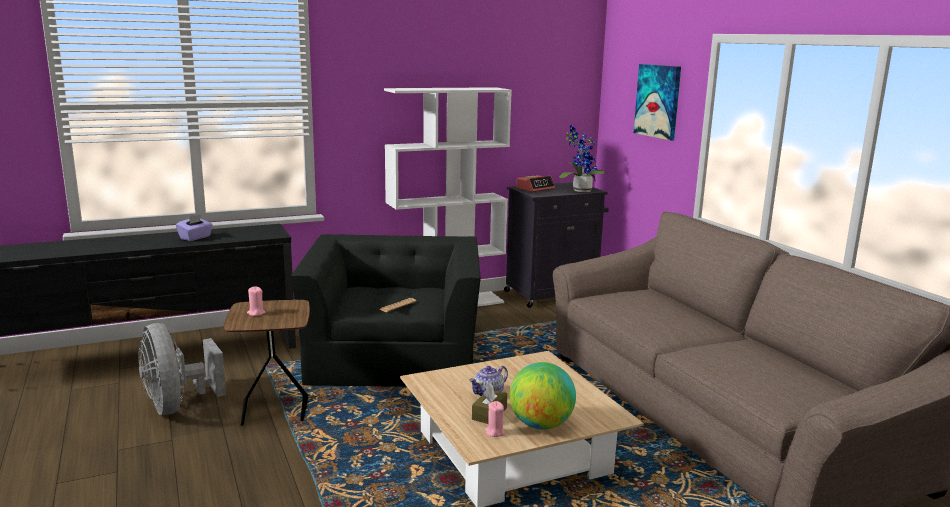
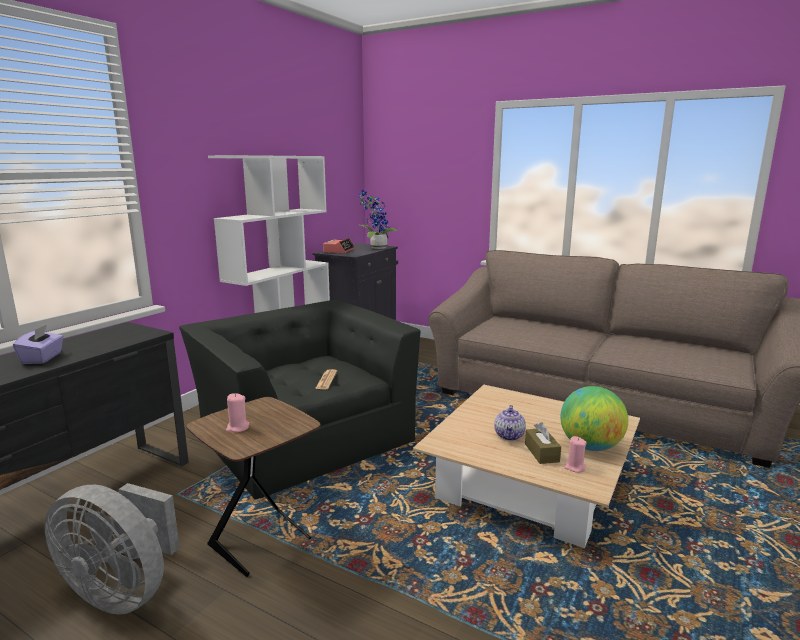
camera: 35 degrees left, 0 degrees up
(658, 101) = (437, 163): picture -> none

